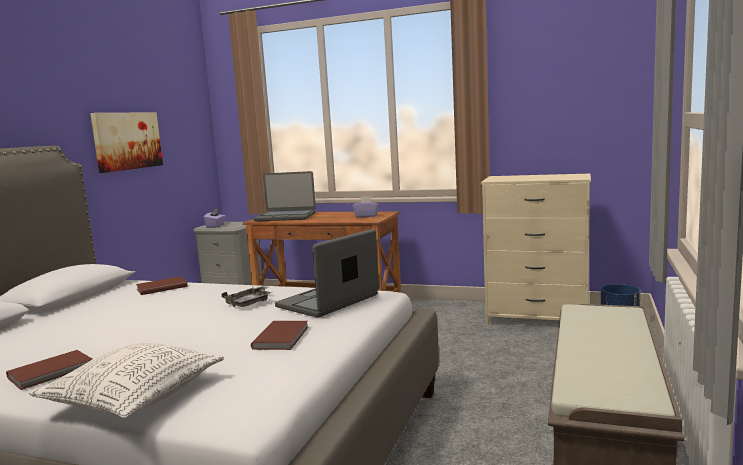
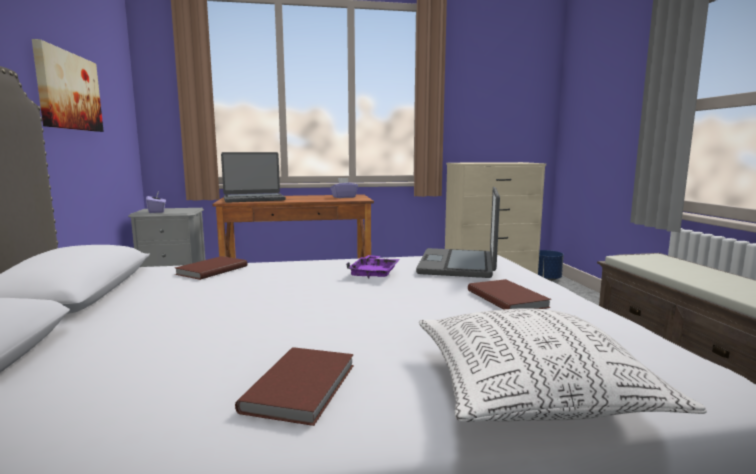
camera: 30 degrees left, 0 degrees up
(249, 303) = (374, 273): grey tray -> purple tray

